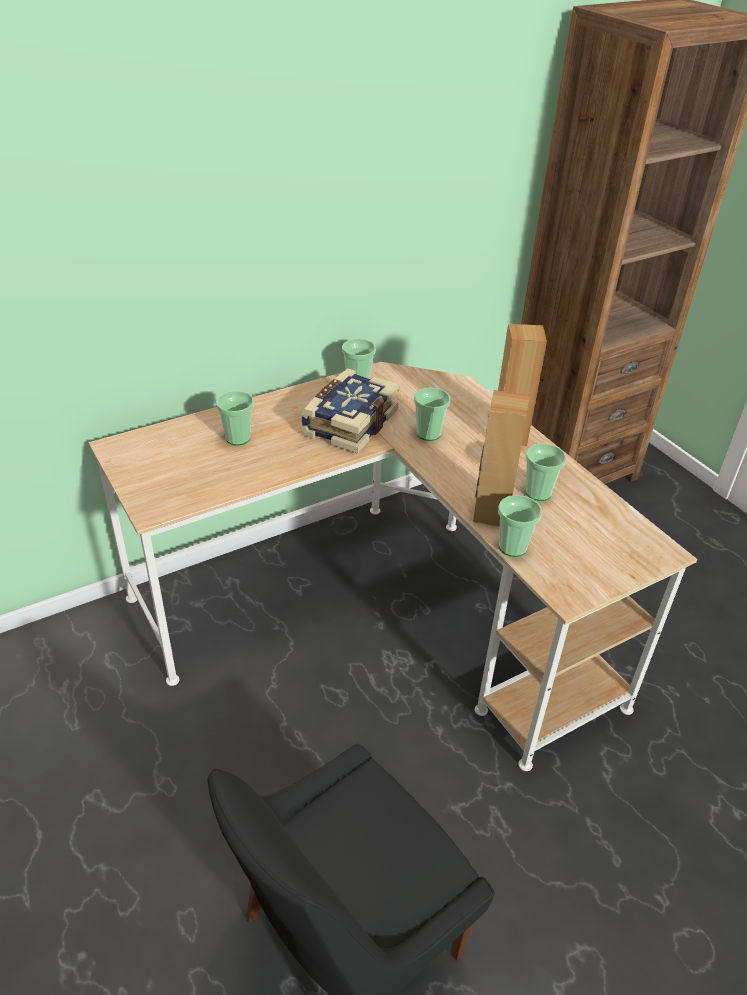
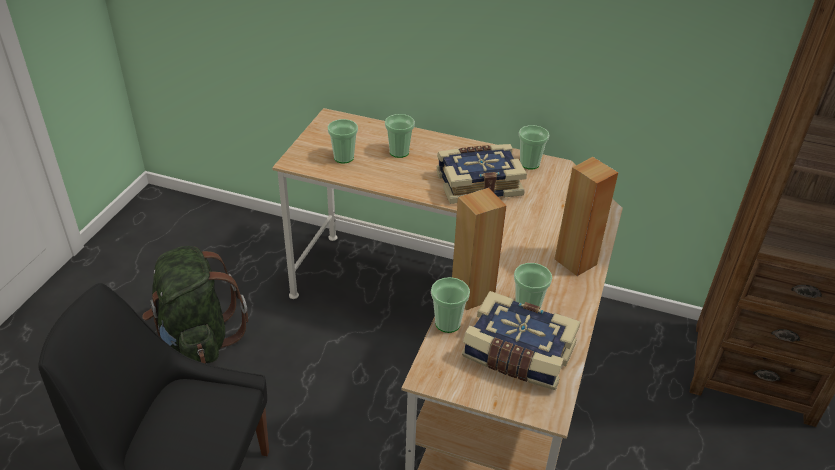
camera: 50 degrees right, 0 degrees up
(134, 806) = (197, 339): none -> green backpack
(428, 434) = (519, 223): cup -> cup (343, 157)
(588, 531) = (517, 355): none -> book

